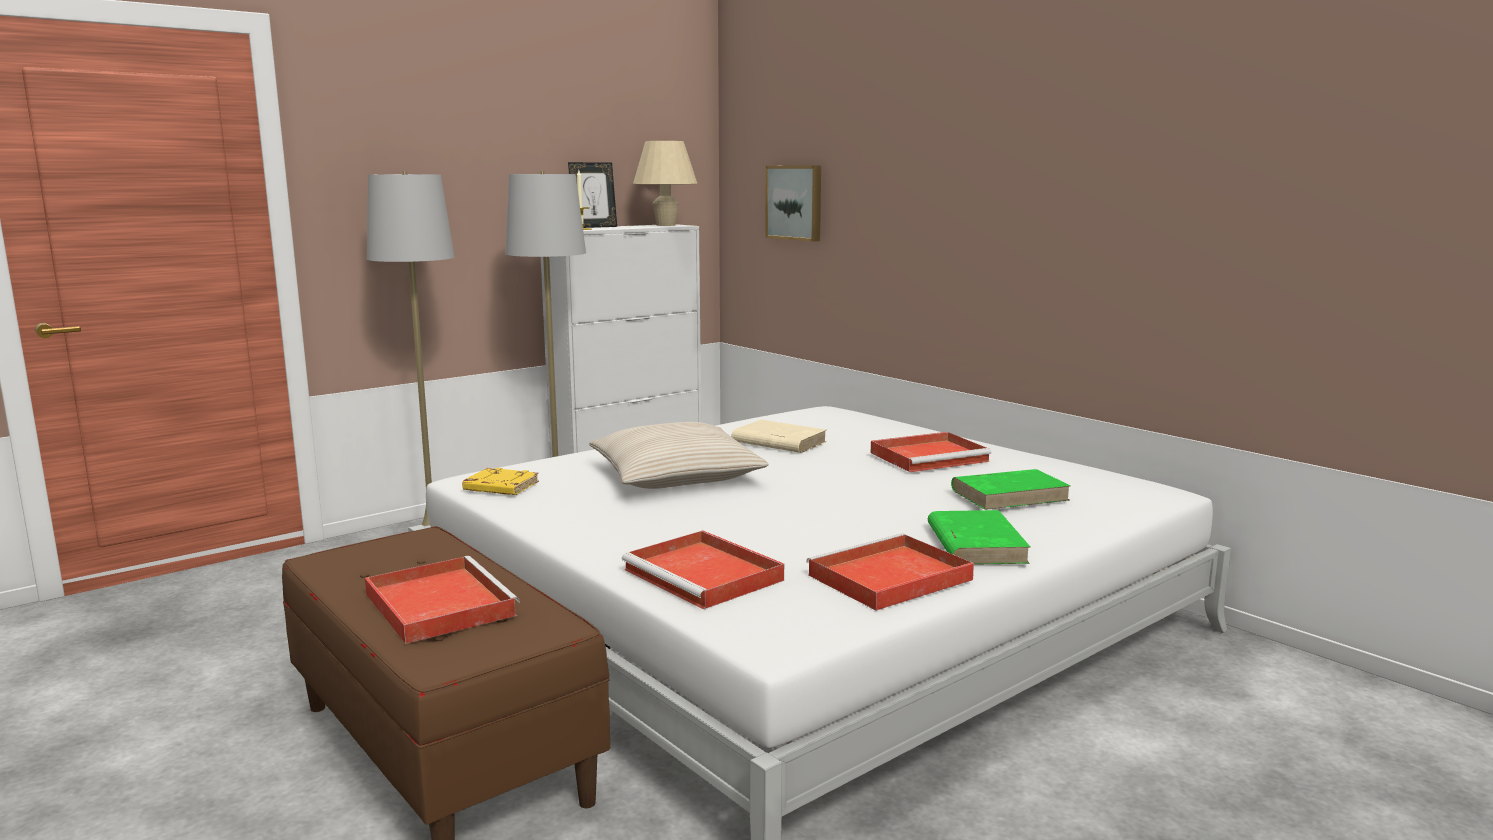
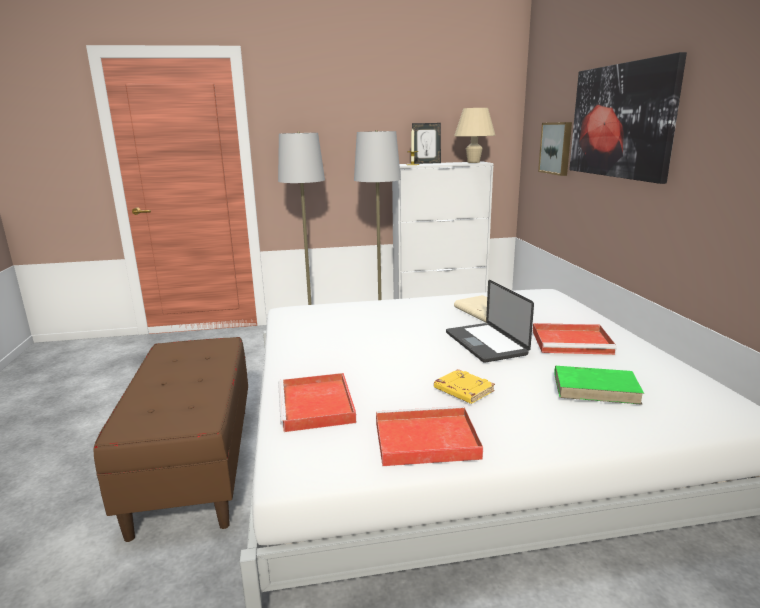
camera: 30 degrees right, 5 degrees up
(437, 604) = (174, 388): red tray -> none
(500, 487) = (294, 318): yellow book -> yellow book (462, 390)
(676, 475) = (391, 327): beige pillow -> none
(830, 474) = (485, 343): none -> laptop
(909, 165) = (620, 121): none -> picture
(975, 543) = (523, 426): green book -> none

